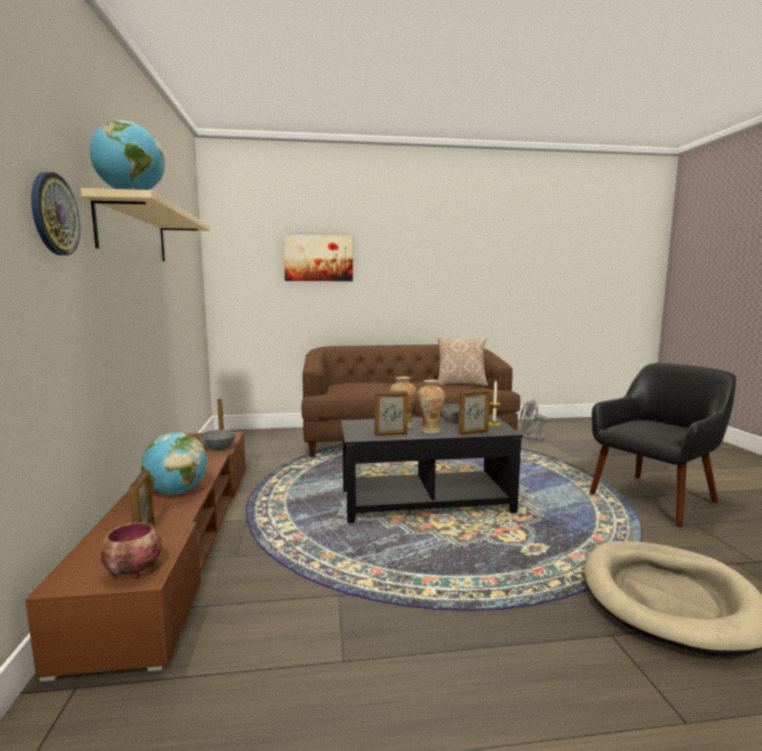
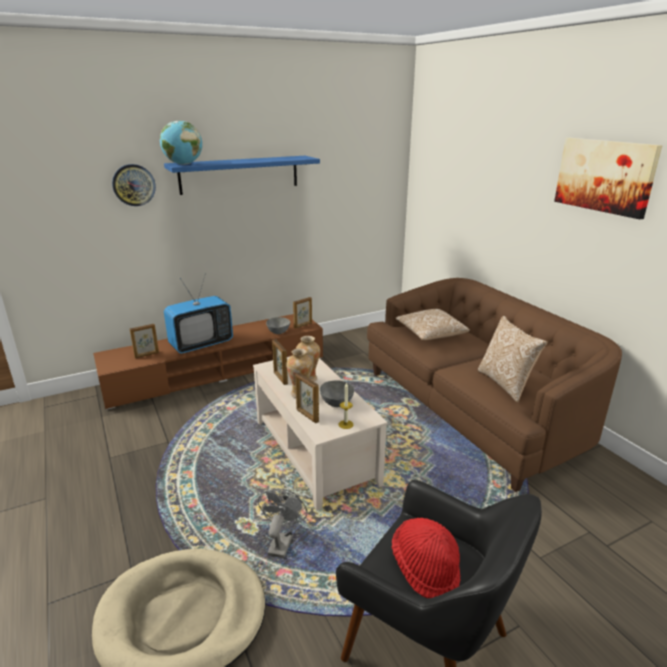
camera: 70 degrees right, 15 degrees up
(133, 233) = (239, 174): beige shelf -> blue shelf
(134, 571) = (113, 365): bowl -> none
(176, 492) = (201, 344): globe -> television
(318, 258) = (482, 179): picture -> picture (604, 176)
(362, 386) = (430, 334): none -> pillow
(425, 502) = (315, 452): black coffee table -> beige coffee table
(531, 438) = (588, 511): grey fan -> grey fan (281, 541)
(663, 428) = (425, 568): none -> red hat

